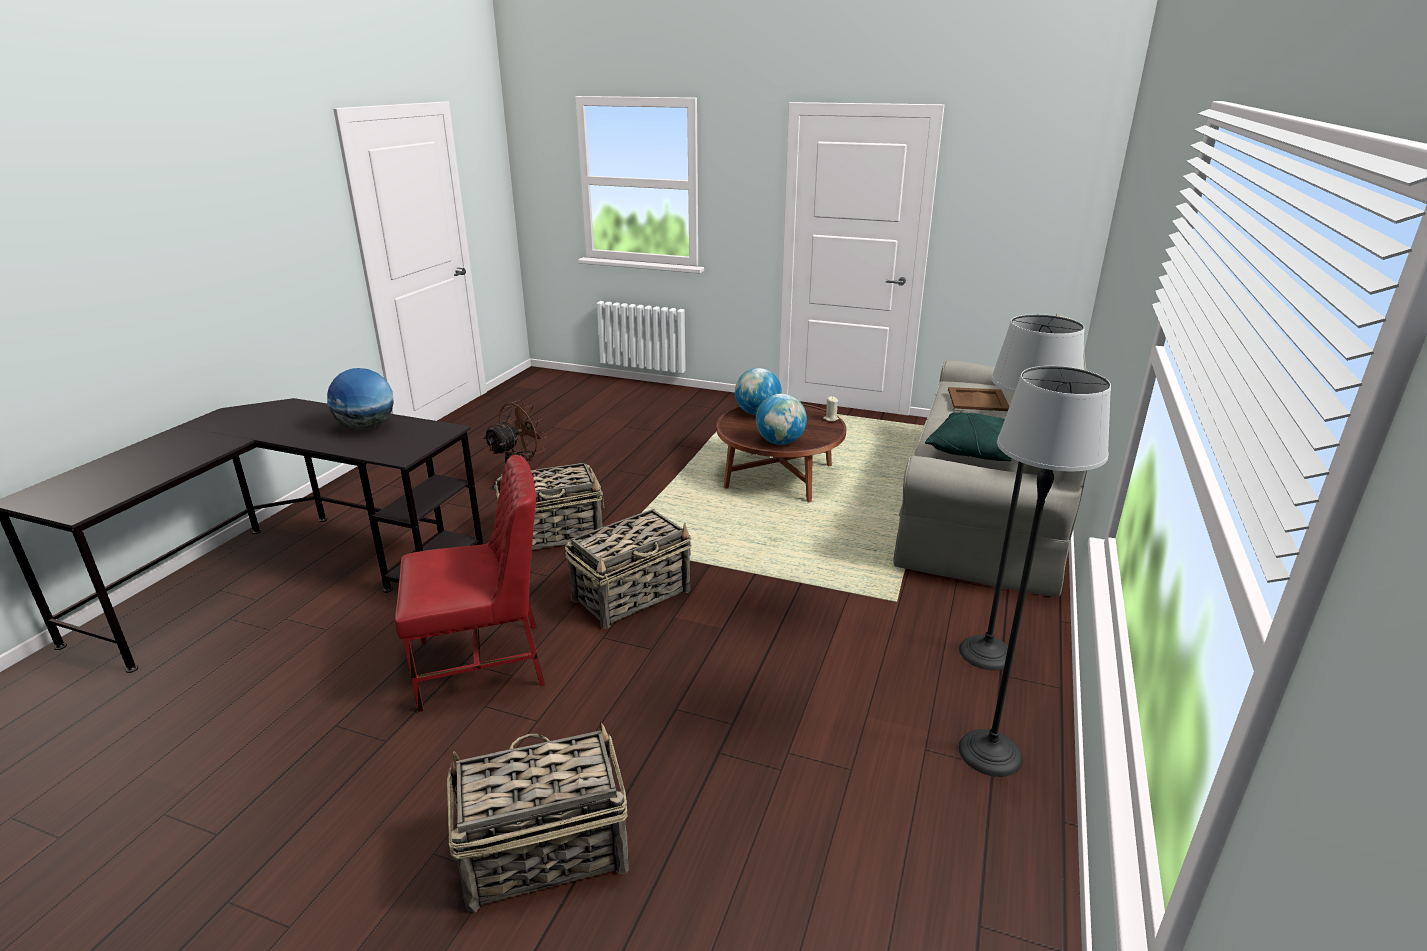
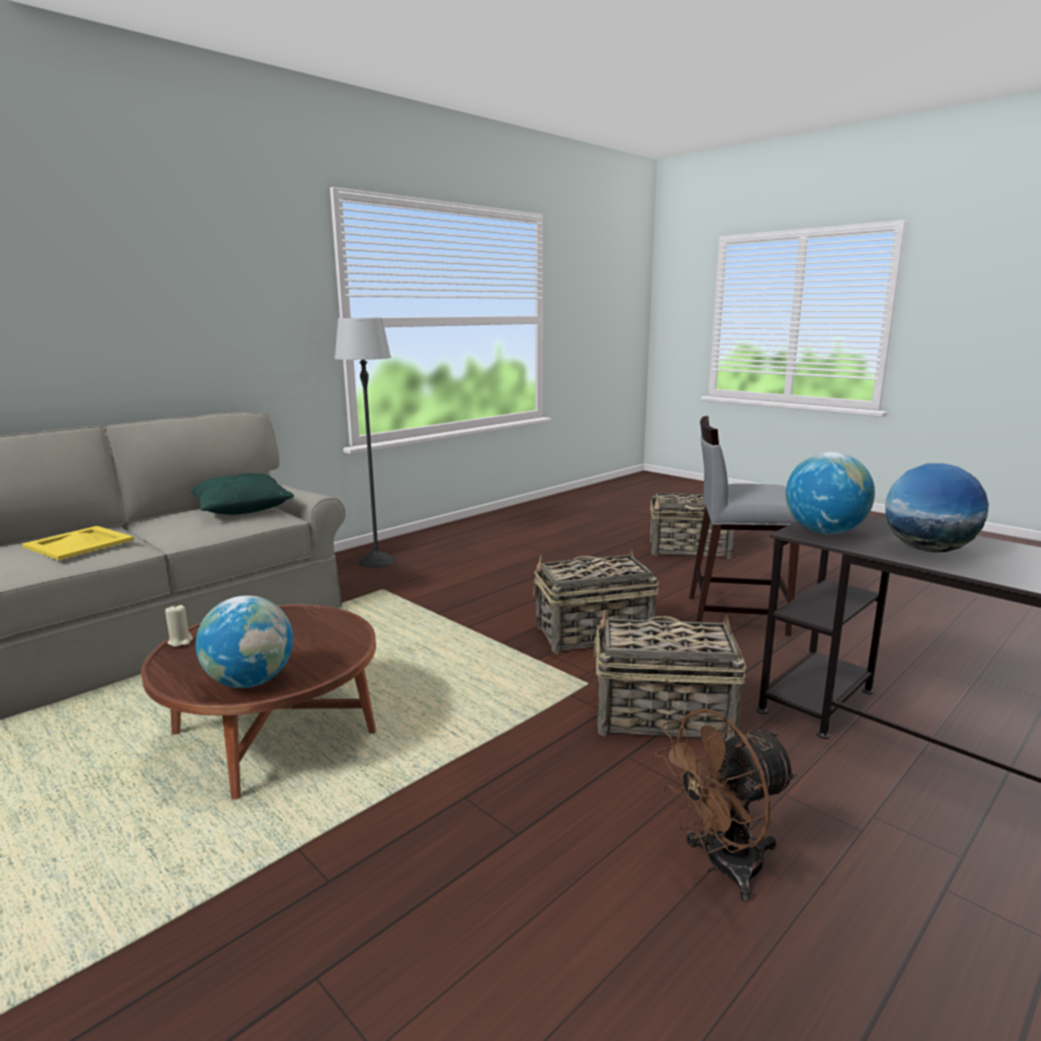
camera: 155 degrees left, 10 degrees down
(484, 664) = (735, 615): red chair -> grey stool
(780, 442) = (315, 623): globe -> globe (824, 532)
(978, 400) = (79, 543): brown tray -> yellow tray
(989, 753) = (446, 538): floor lamp -> none

